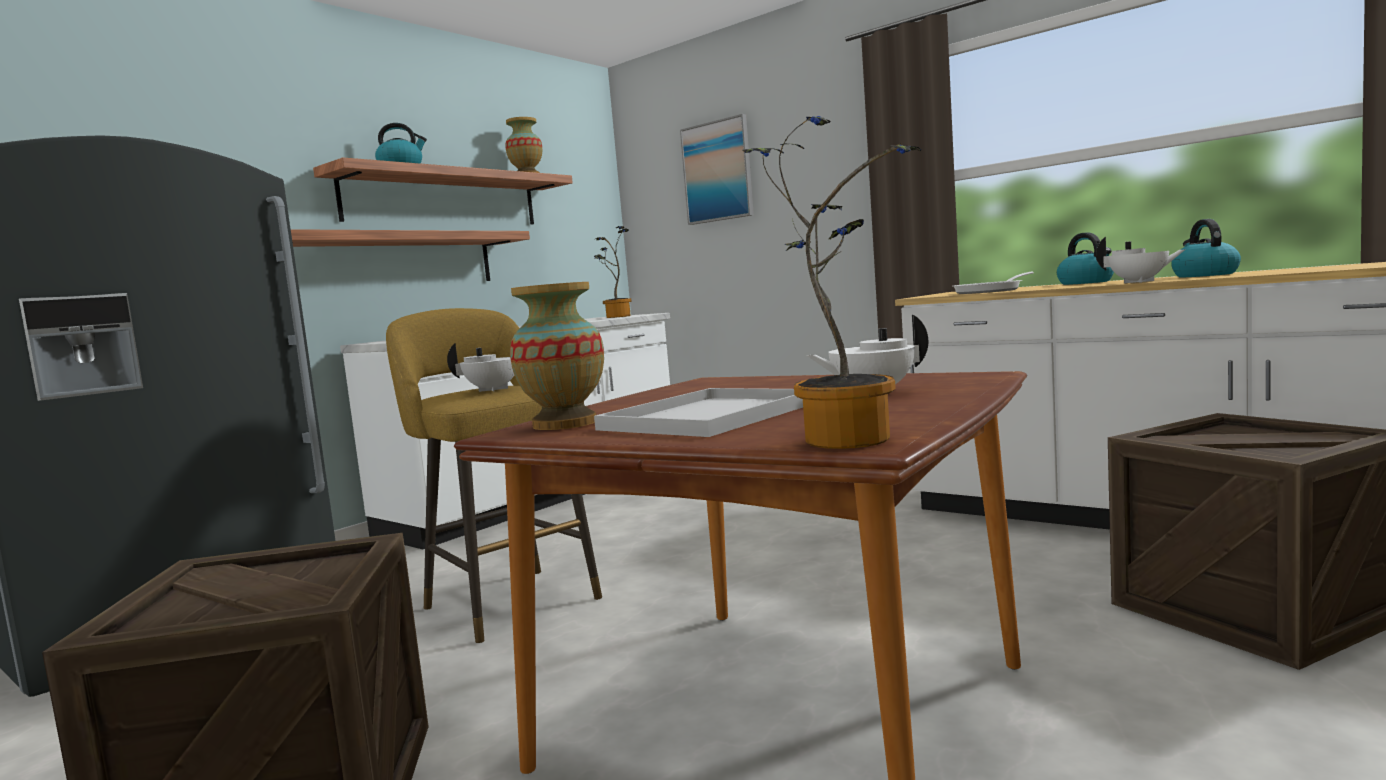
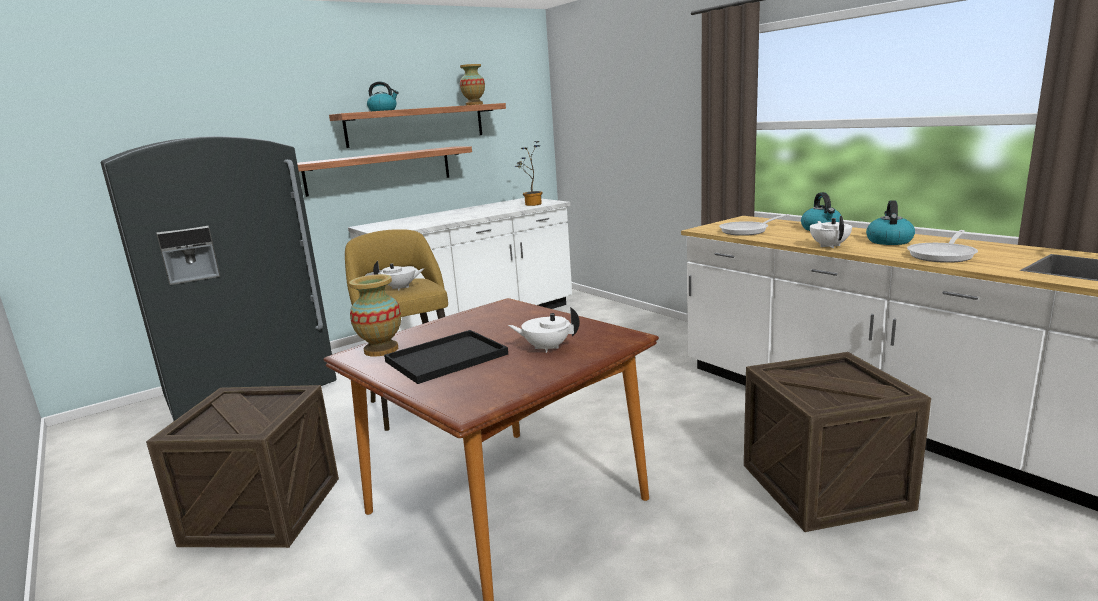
camera: 15 degrees right, 10 degrees up
(710, 415) = (448, 357): white tray -> black tray
(717, 171) = (611, 98): picture -> none
(844, 438) = (464, 401): potted plant -> none
(1139, 282) = (829, 246): white teapot -> white teapot turned 120 degrees counterclockwise
(1310, 269) = (943, 255): none -> frying pan

